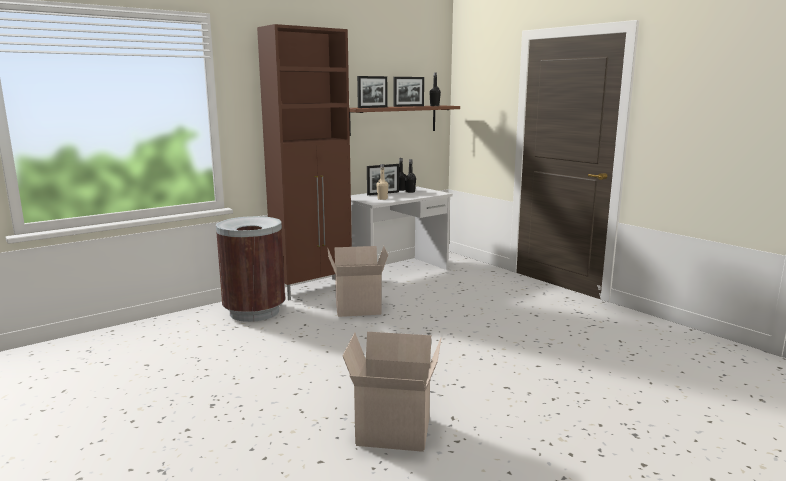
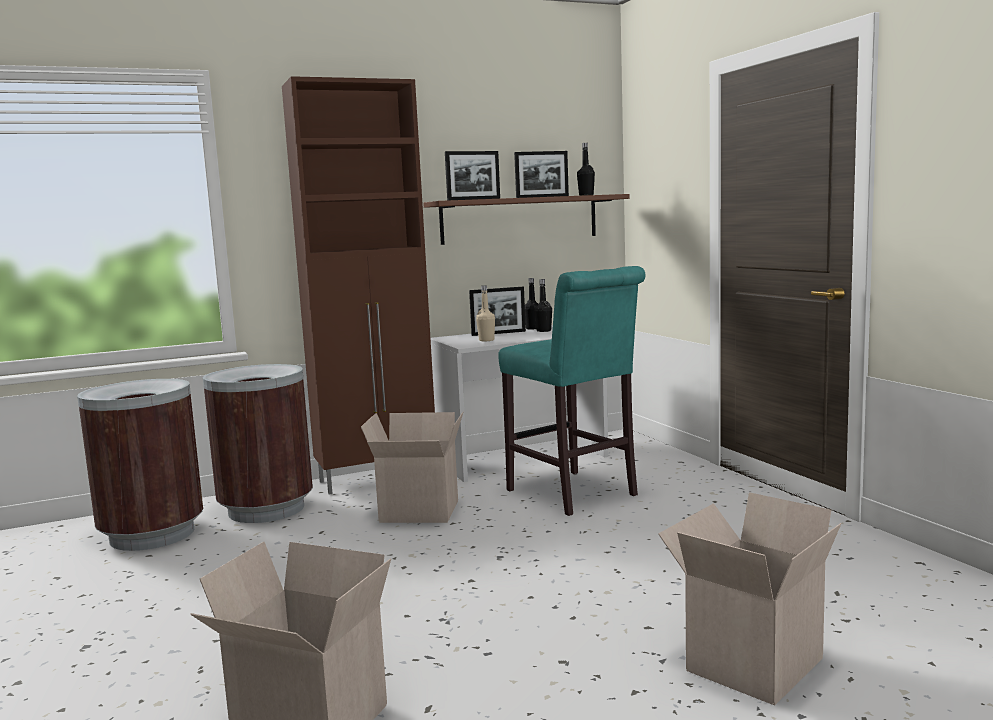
camera: 15 degrees right, 5 degrees down
(189, 332) = (153, 534): none -> brown trash can
(446, 294) = (575, 495): none -> turquoise stool
(600, 379) = (751, 662): none -> cardboard box

